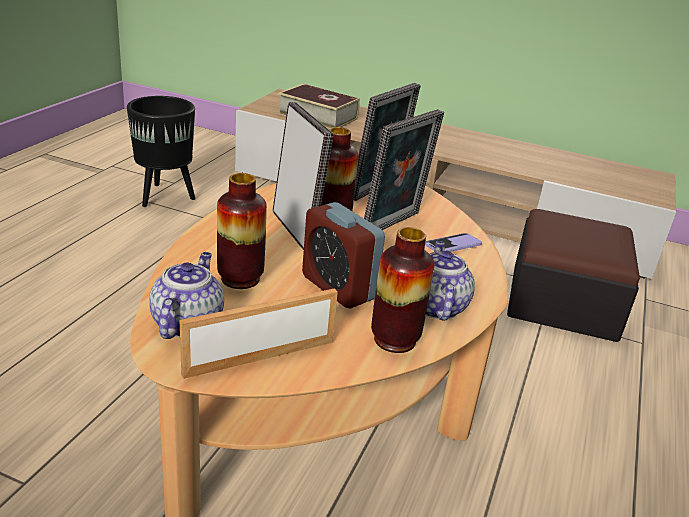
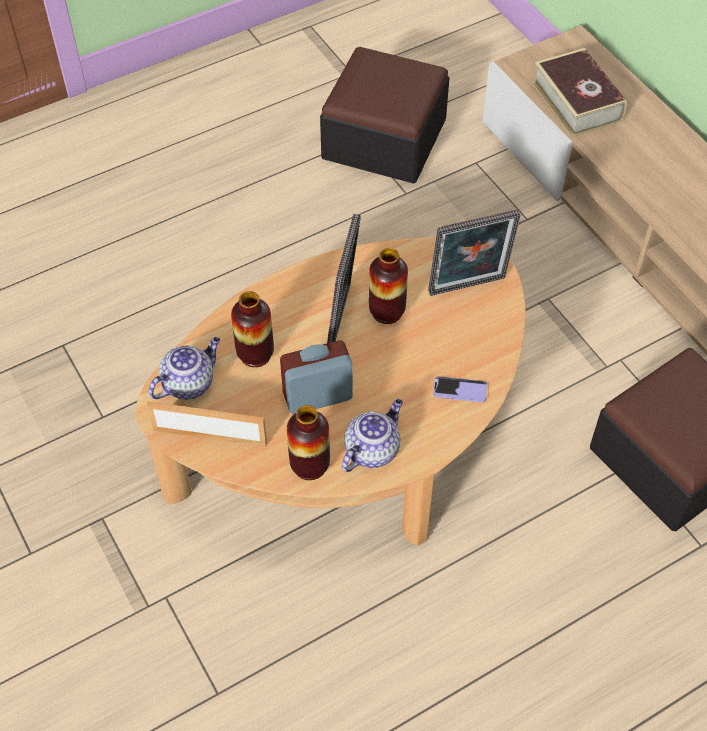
camera: 40 degrees right, 25 degrees up
(165, 196) = (384, 139): black planter -> ottoman
(338, 287) = (317, 396): alarm clock -> alarm clock turned 75 degrees clockwise
(394, 225) = (433, 344): picture frame -> none

